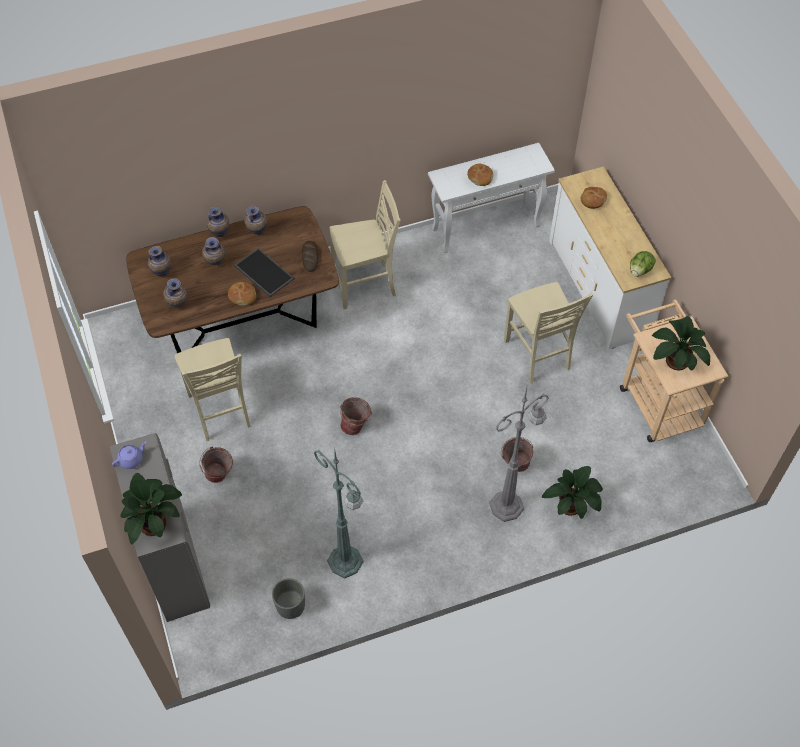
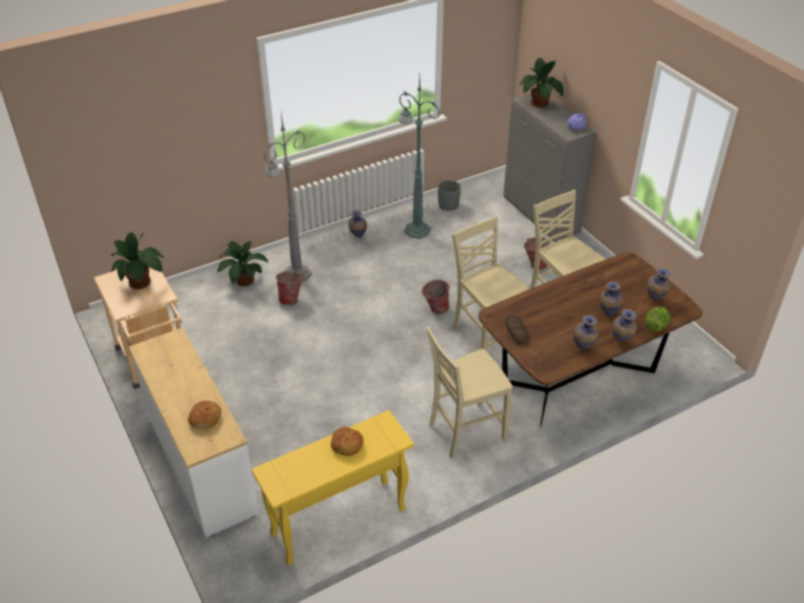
camera: 170 degrees right, 15 degrees down
(178, 306) = (621, 276): vase -> vase (357, 236)
(242, 296) = (566, 290): bread -> none
(263, 272) = (557, 312): tray -> none
(486, 227) = (338, 522): white console table -> yellow console table
(538, 355) = (271, 387): beige chair -> beige chair (485, 334)
(640, 270) = (161, 348): lettuce -> lettuce (656, 326)

